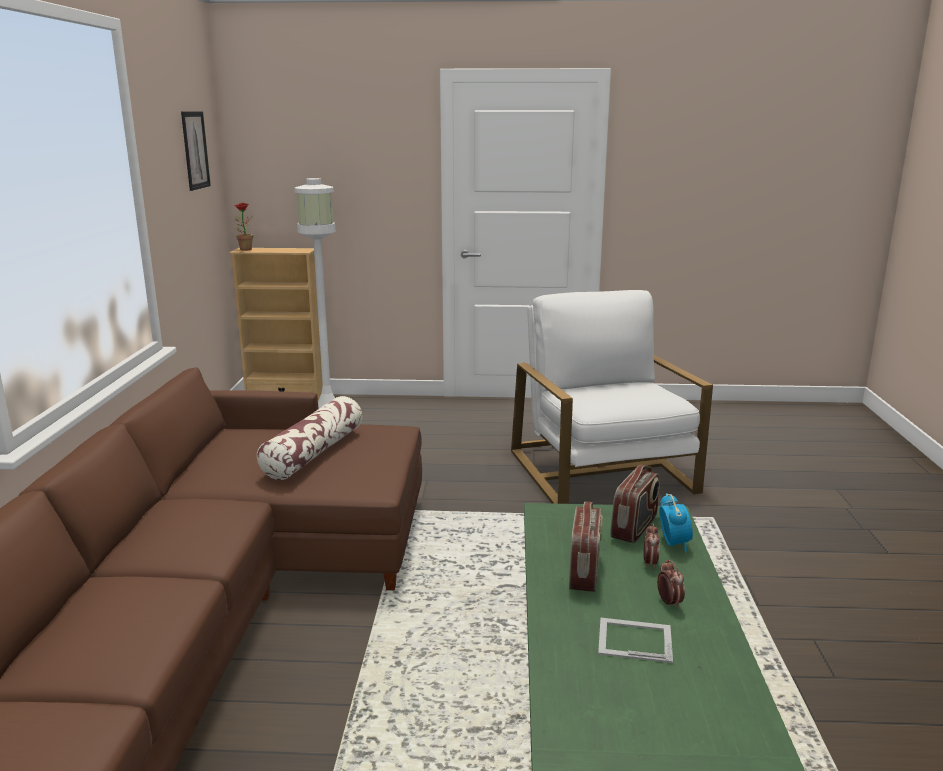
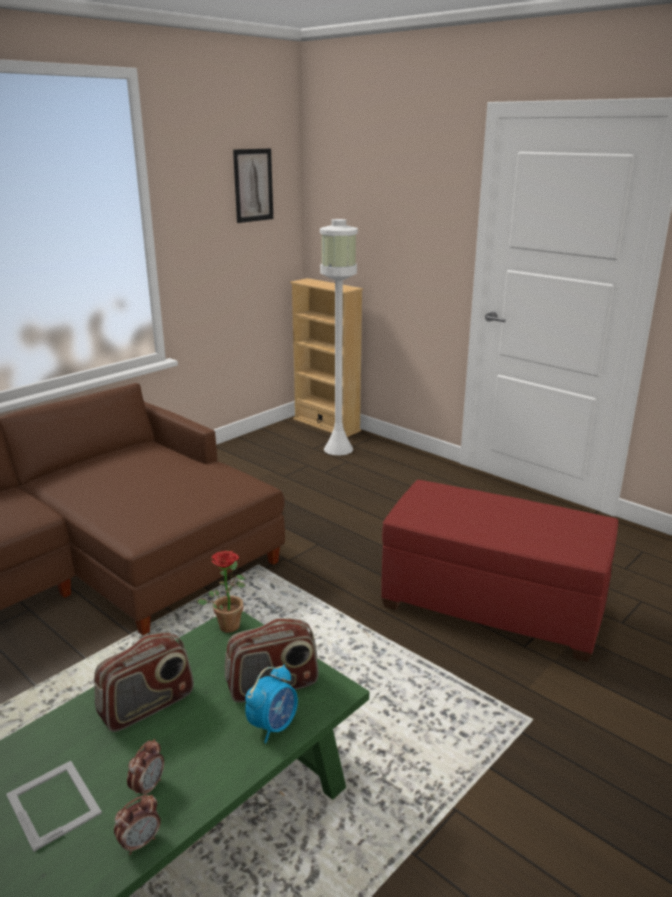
camera: 40 degrees right, 5 degrees up
(244, 249) = (305, 280): potted plant -> potted plant (229, 623)
(314, 452) = (150, 485): pillow -> none
(603, 472) = (492, 606): white armchair -> red ottoman
(650, 563) = (213, 733): alarm clock -> alarm clock (140, 842)

